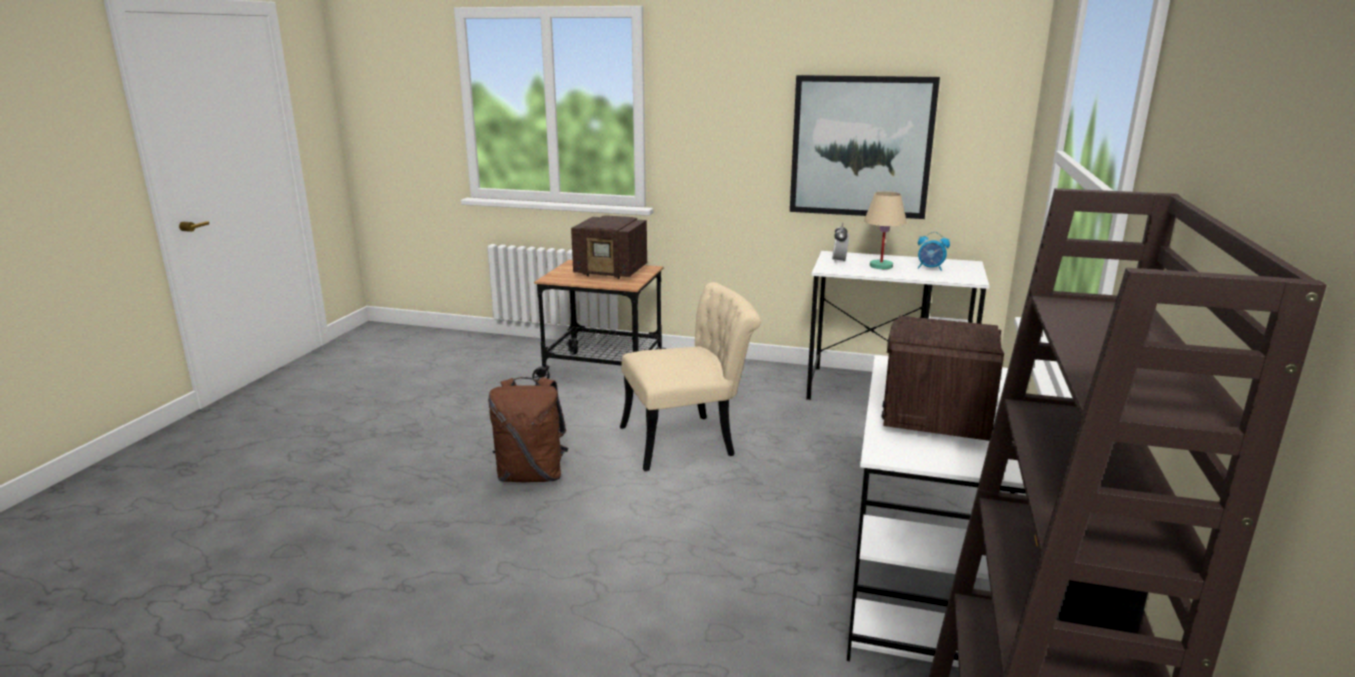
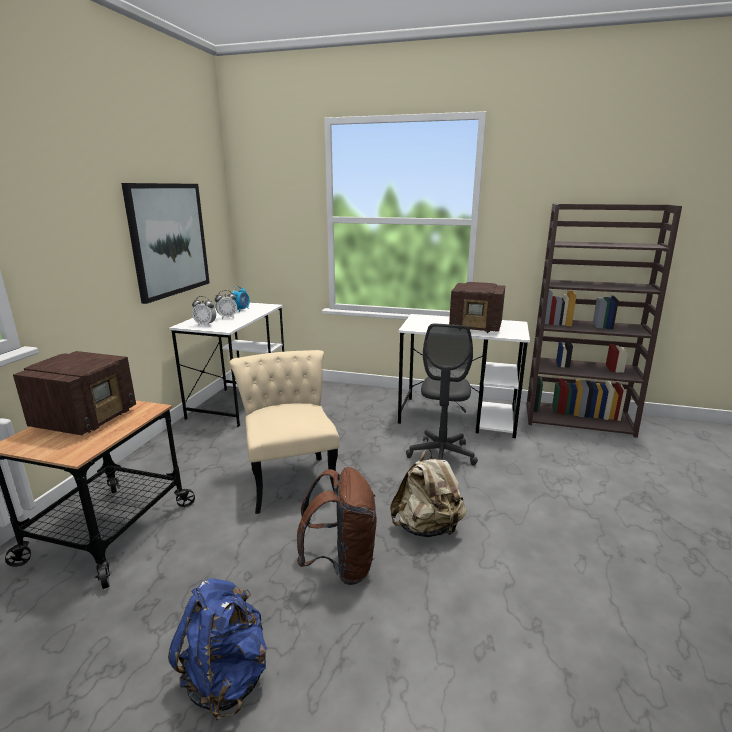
camera: 90 degrees left, 0 degrees up
(436, 436) = (227, 677): none -> blue backpack
(578, 529) = (427, 527): none -> beige backpack
(757, 556) = (441, 455): none -> grey office chair
(881, 266) = (227, 318): beige table lamp -> alarm clock

